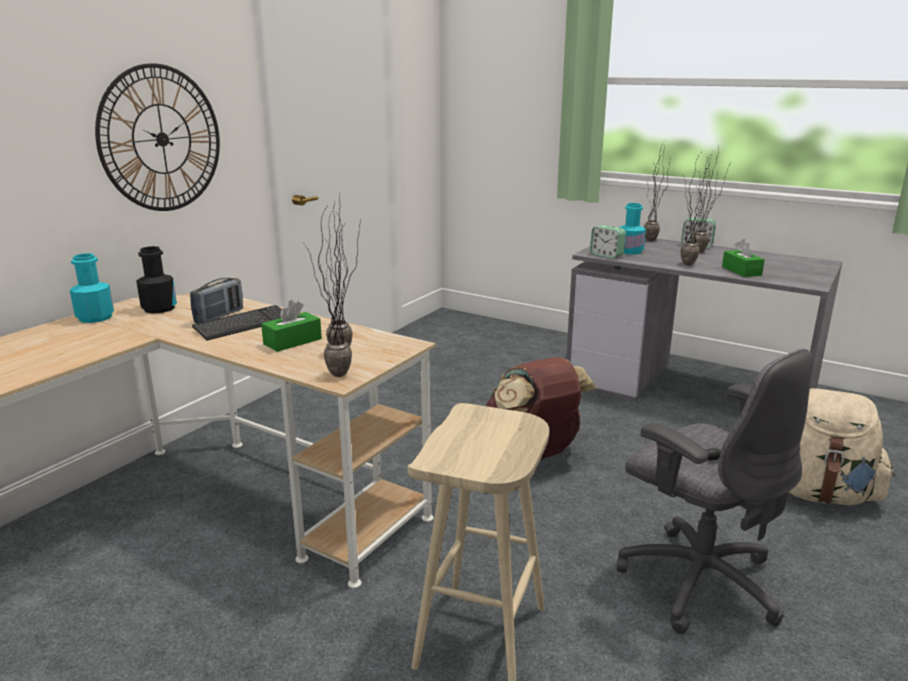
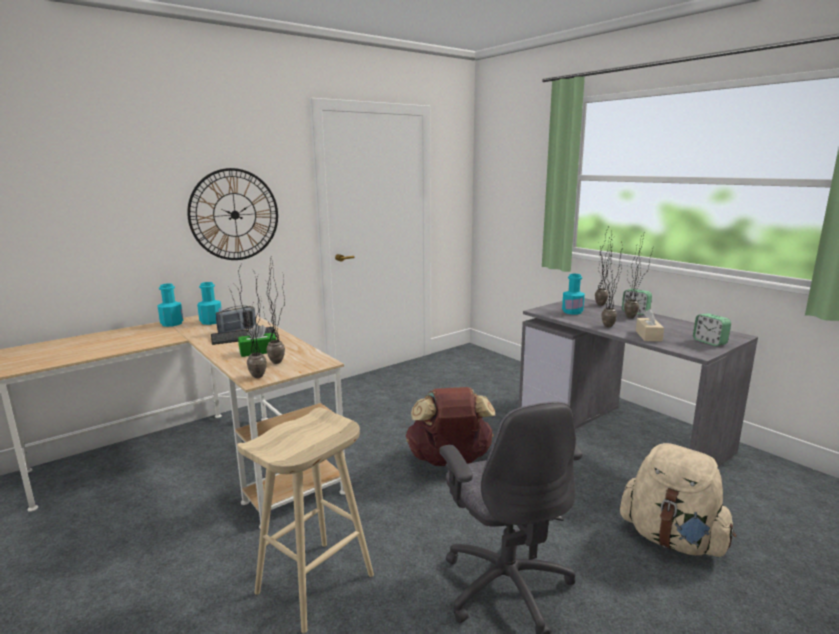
camera: 20 degrees right, 5 degrees down
(159, 308) = (211, 322): black bottle -> turquoise bottle
(606, 255) = (549, 313): alarm clock -> alarm clock (709, 342)
(741, 271) = (648, 336): green tissue box -> beige tissue box

